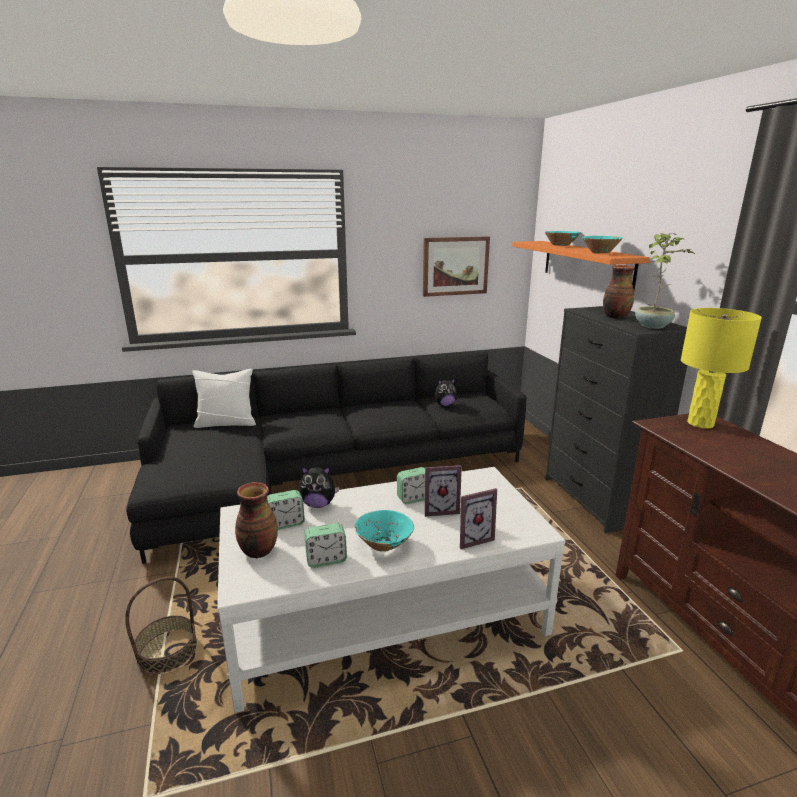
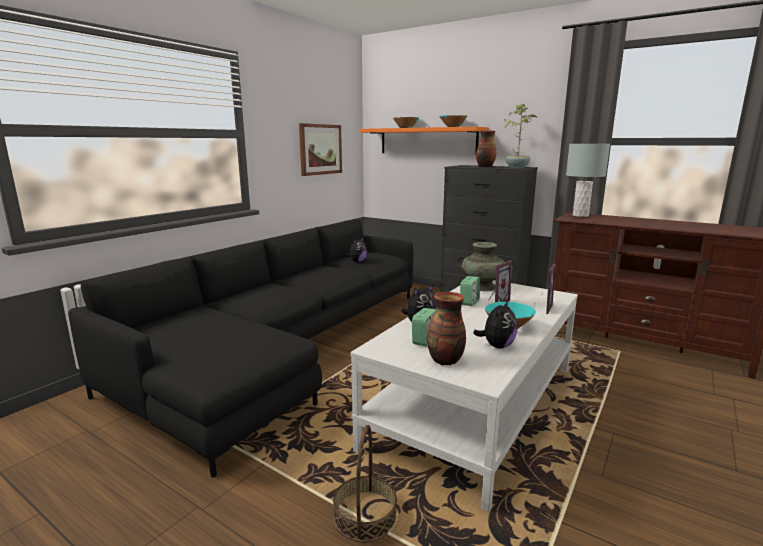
camera: 40 degrees left, 5 degrees down
(226, 423) = (184, 315): white pillow -> none
(326, 560) = (497, 346): alarm clock -> plush toy
(472, 483) = (482, 286): none -> turquoise vase
(700, 423) = (580, 215): yellow table lamp -> grey table lamp

